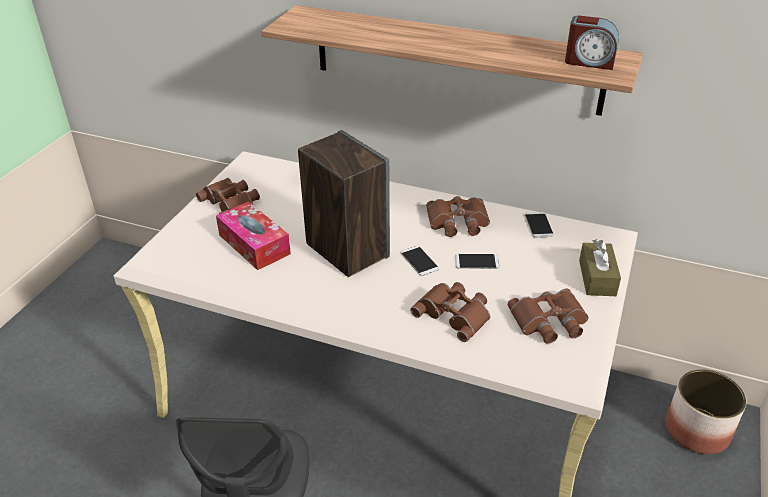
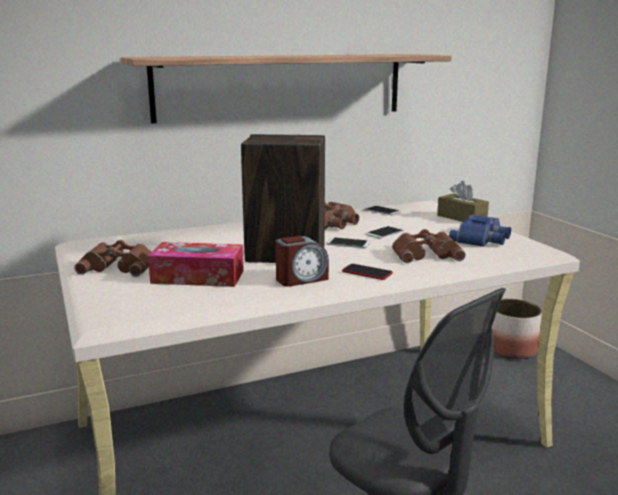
camera: 45 degrees left, 20 degrees down
(364, 309) = (367, 273): none -> phone
(549, 321) = (481, 238): brown binoculars -> blue binoculars
(589, 62) = (403, 54): alarm clock -> alarm clock (301, 279)

